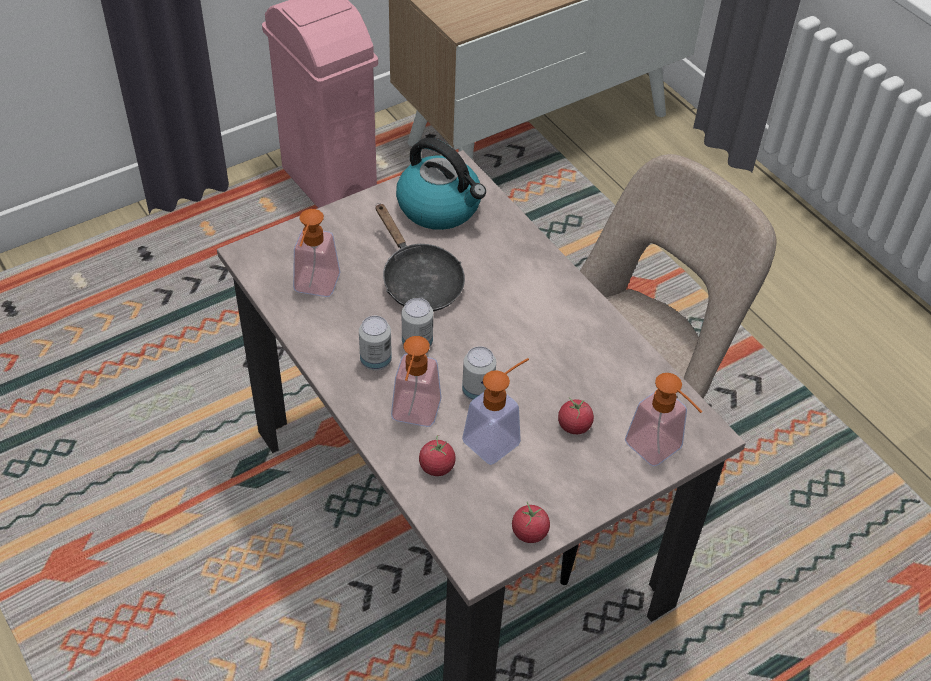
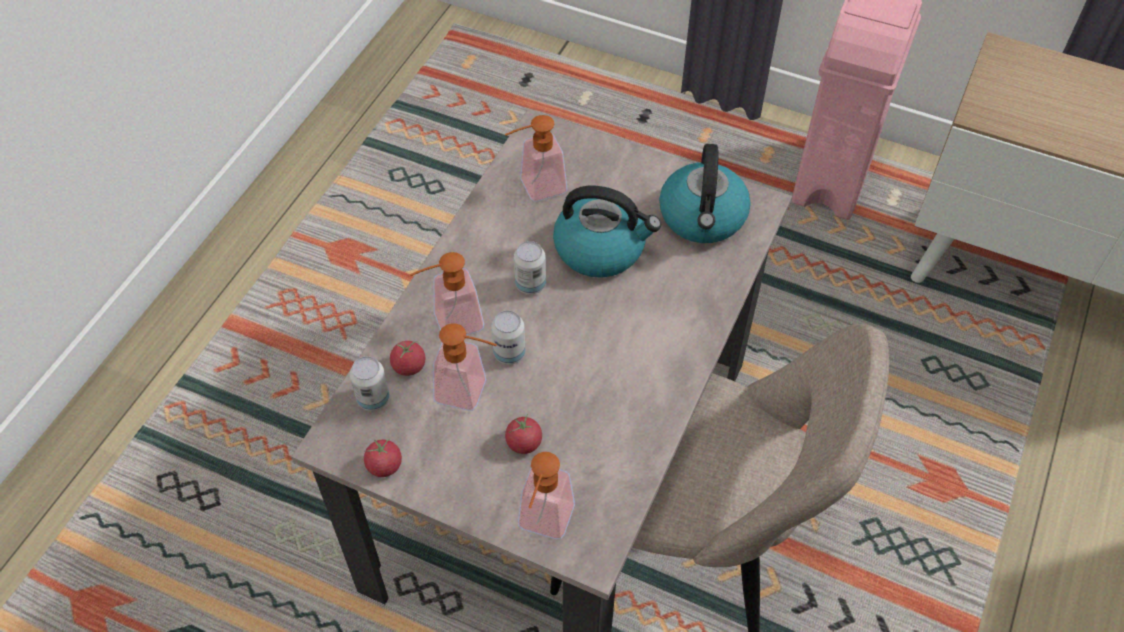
camera: 60 degrees right, 5 degrees up
(376, 361) = (489, 268): can -> can (373, 399)
(418, 281) = (601, 249): black frying pan -> kettle

